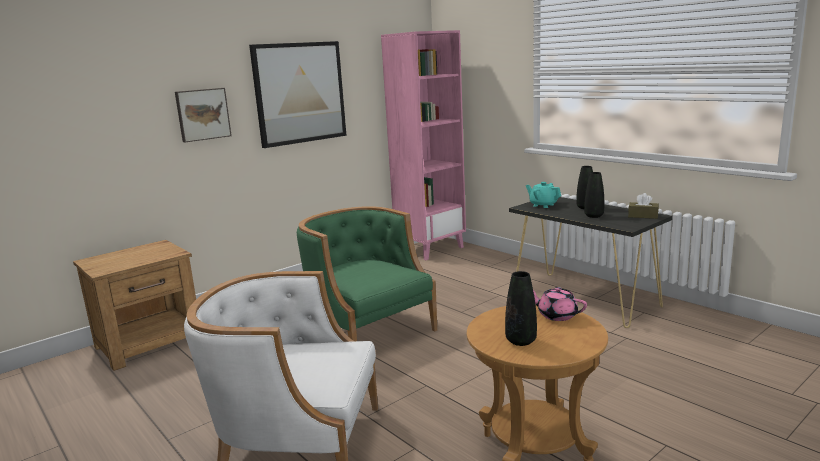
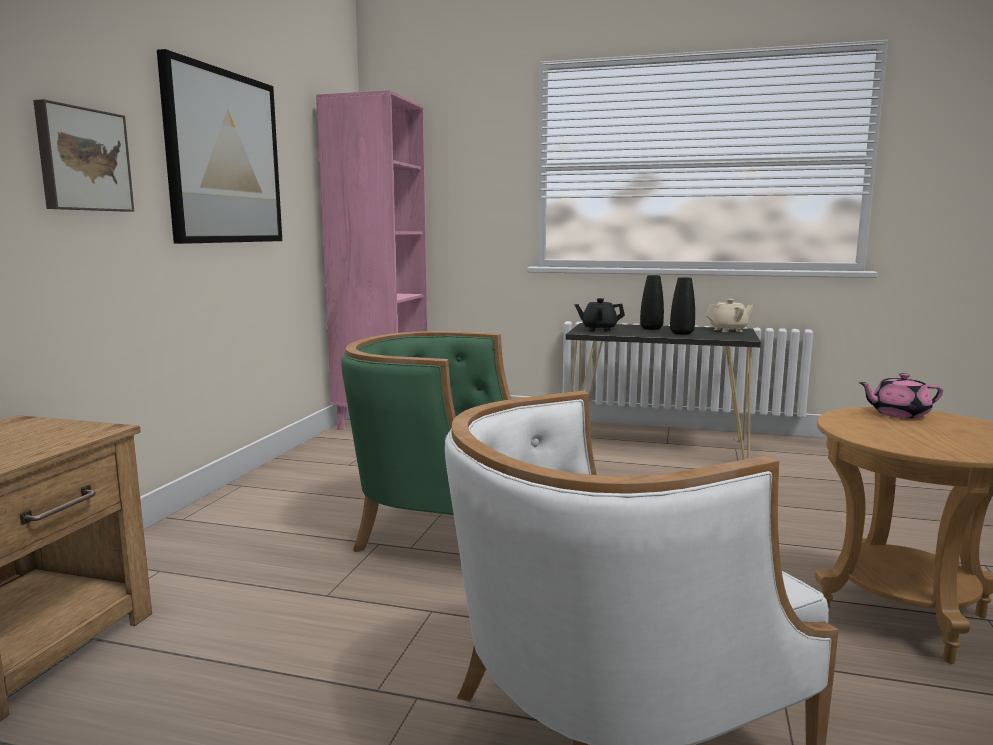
camera: 35 degrees left, 5 degrees down
(521, 341) = (944, 441): black vase -> none
(543, 205) = (599, 329): turquoise teapot -> black teapot
(643, 216) = (728, 330): brown tissue box -> beige teapot

